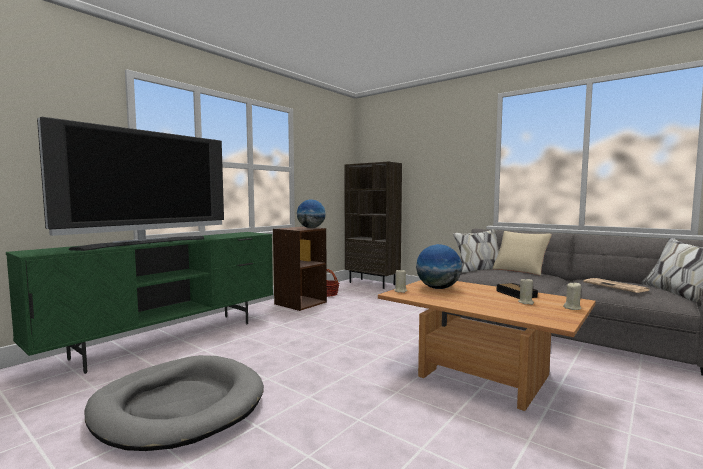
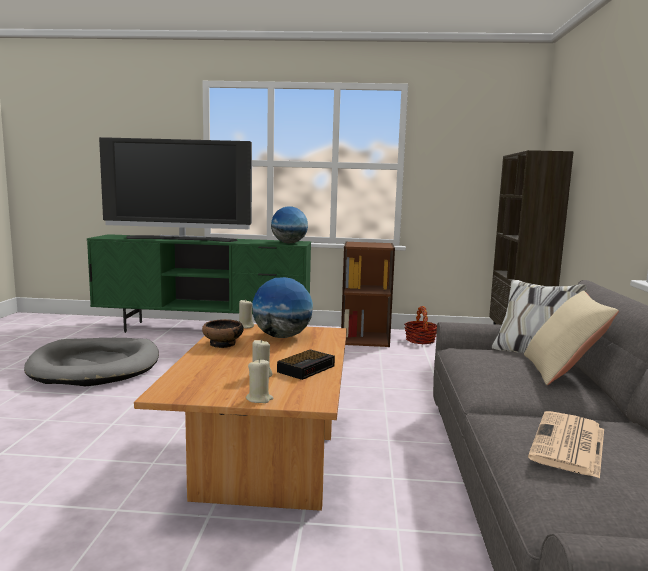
camera: 55 degrees right, 5 degrees up
(311, 228) = (379, 245): globe -> globe (289, 243)
(445, 300) = (223, 344): none -> bowl

